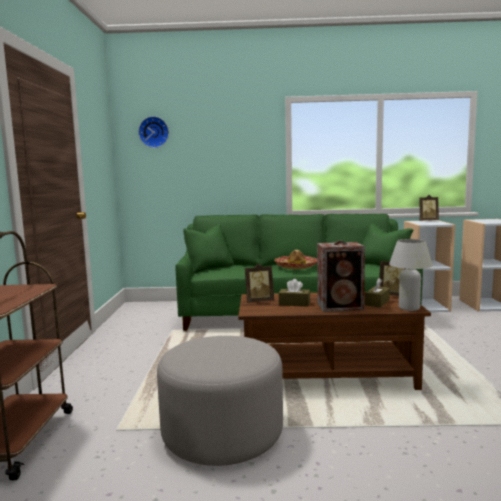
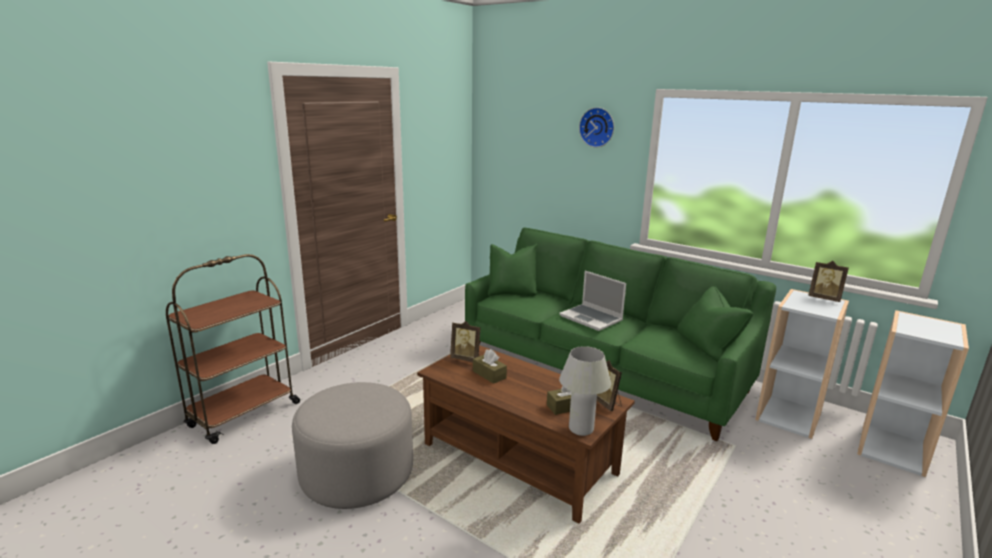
camera: 35 degrees right, 10 degrees up
(154, 132) = (508, 122): wall clock -> wall clock (597, 127)
(296, 267) = (592, 318): hat -> laptop
(341, 306) = (521, 397): speaker -> none

